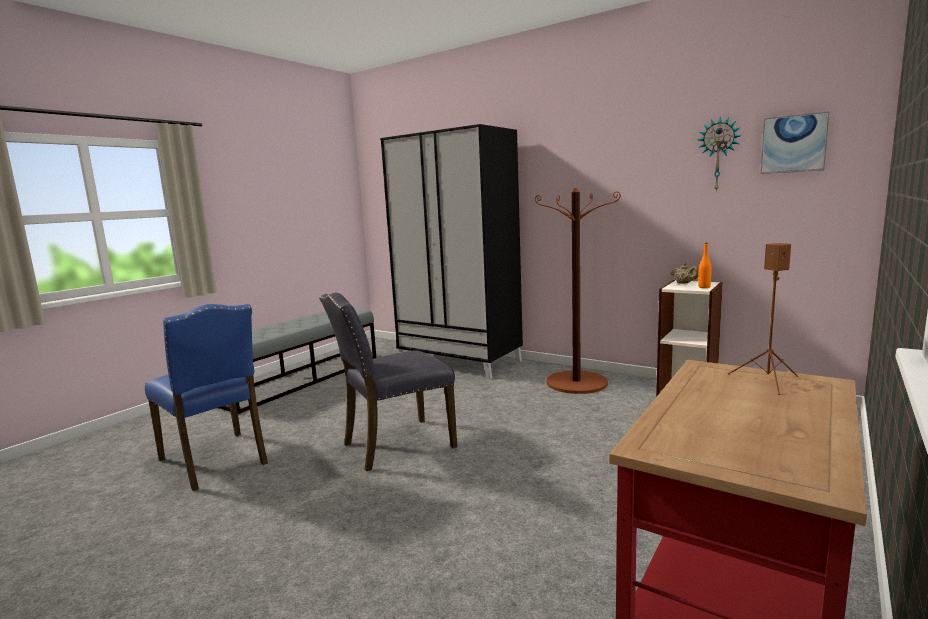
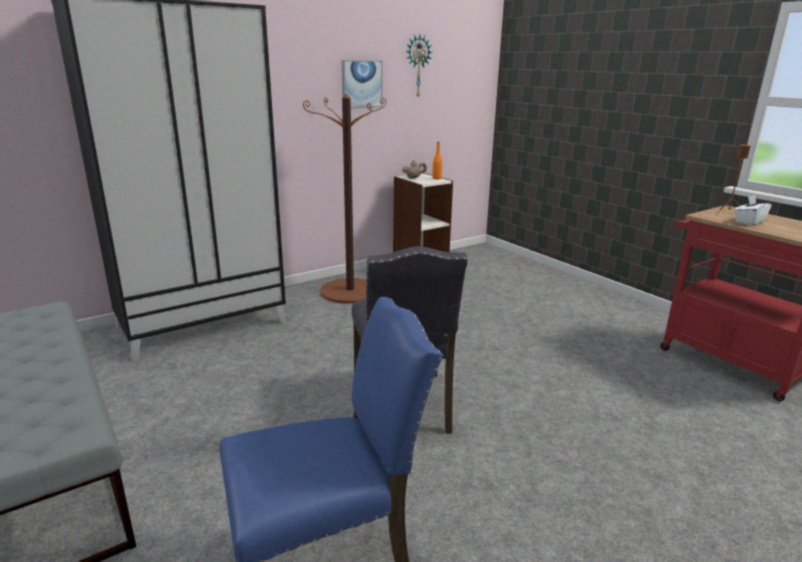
camera: 70 degrees left, 10 degrees up
(721, 393) = (748, 222): none -> white tissue box
(793, 144) = (458, 63): picture -> picture (361, 84)

